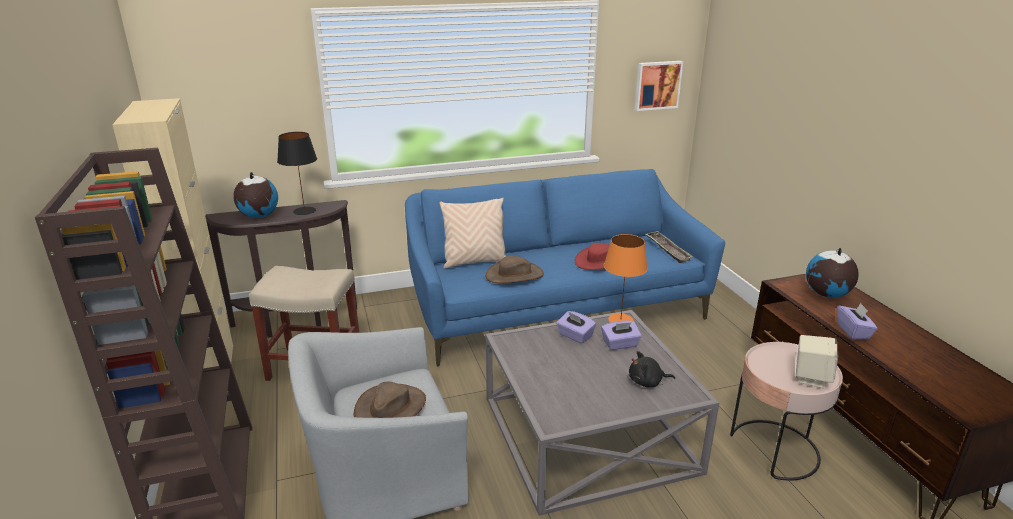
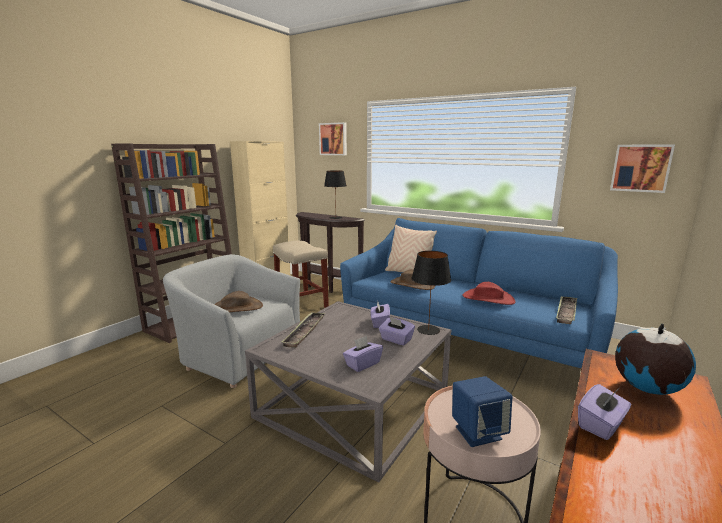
camera: 50 degrees right, 10 degrees down
(244, 74) = (333, 139): none -> picture
(259, 216) = (315, 215): globe -> none
(542, 386) = (305, 332): none -> tray
(620, 319) = (428, 330): orange table lamp -> black table lamp
(647, 382) = (362, 364): black plush toy -> purple tissue box
(811, 377) = (478, 432): beige speaker -> blue speaker

